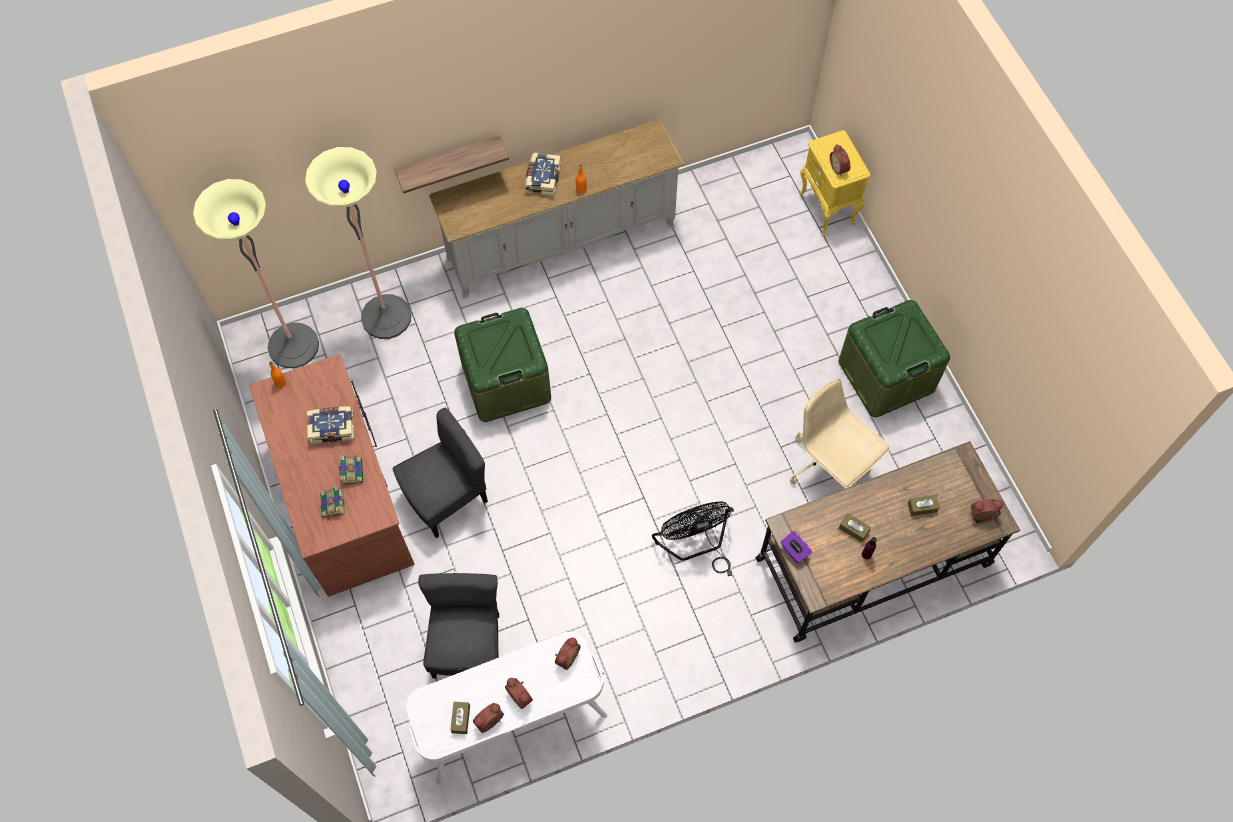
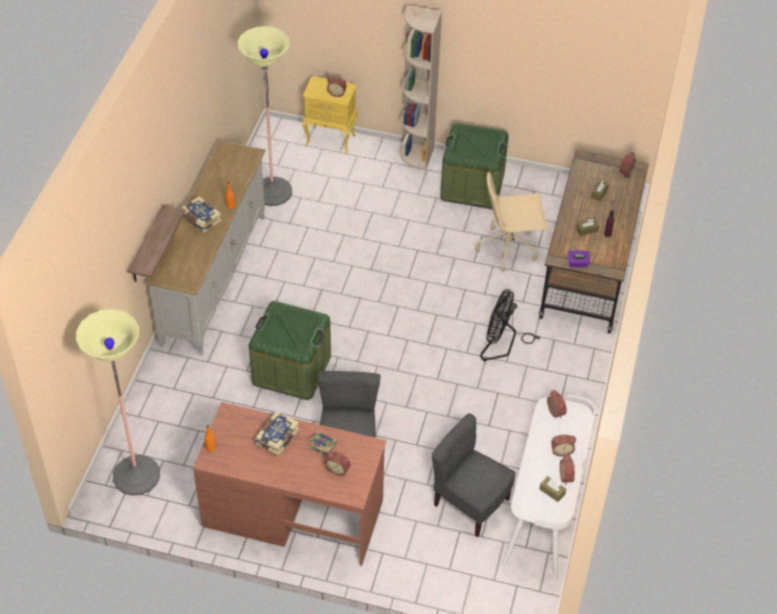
camera: 55 degrees left, 15 degrees down
(333, 505) = (338, 469): book -> alarm clock
(386, 317) = (170, 407): floor lamp -> floor lamp (272, 192)
(874, 298) = (415, 159): none -> beige bookcase

